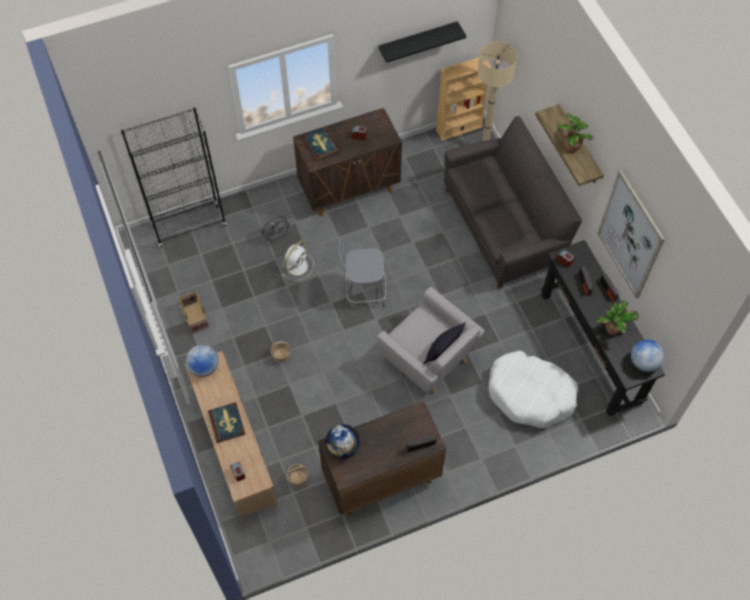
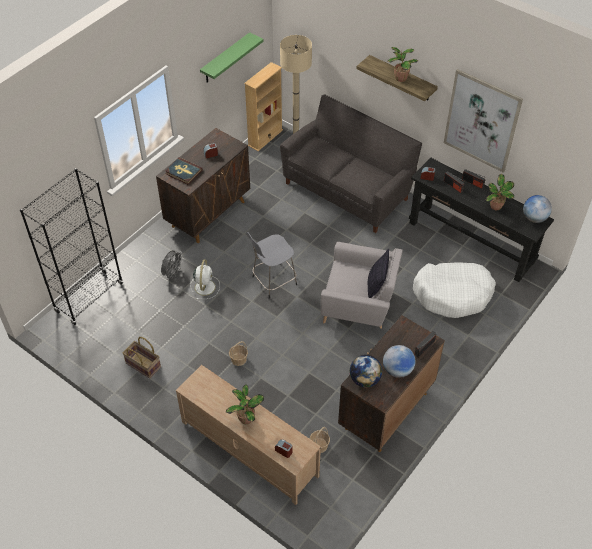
camera: 30 degrees left, 10 degrees down
(204, 367) = (195, 384): globe -> globe (397, 370)
(227, 423) = (246, 417): book -> potted plant
(417, 41) = (225, 58): black shelf -> green shelf

